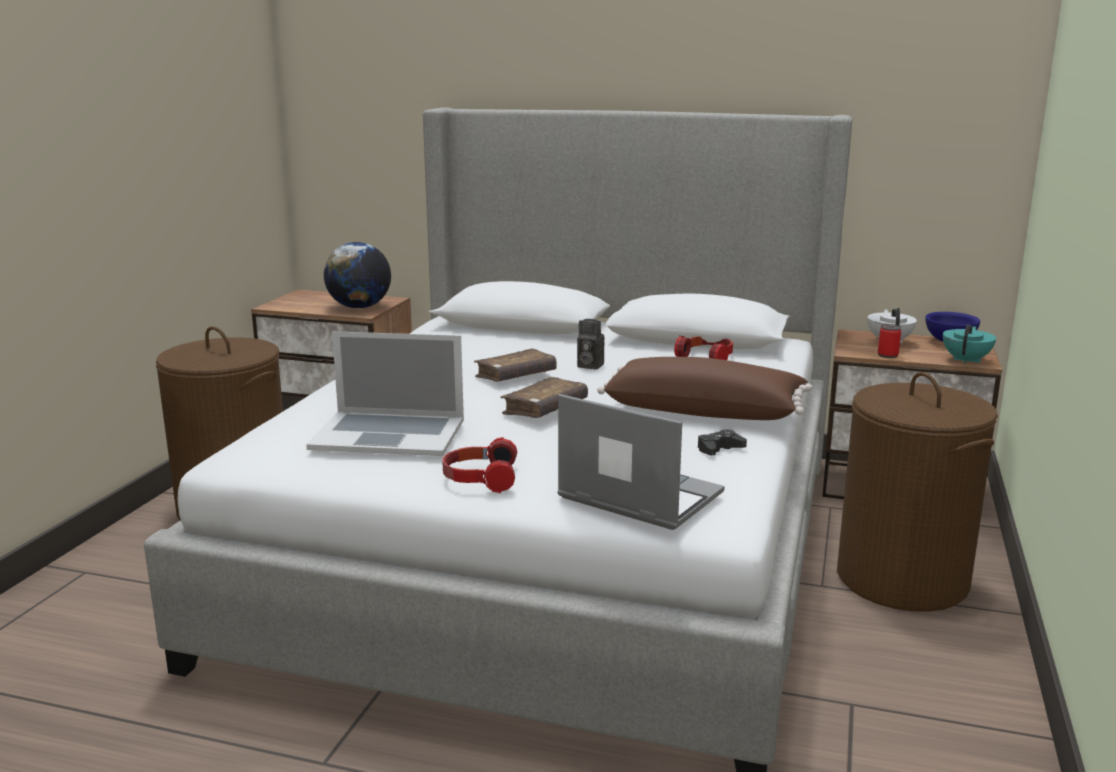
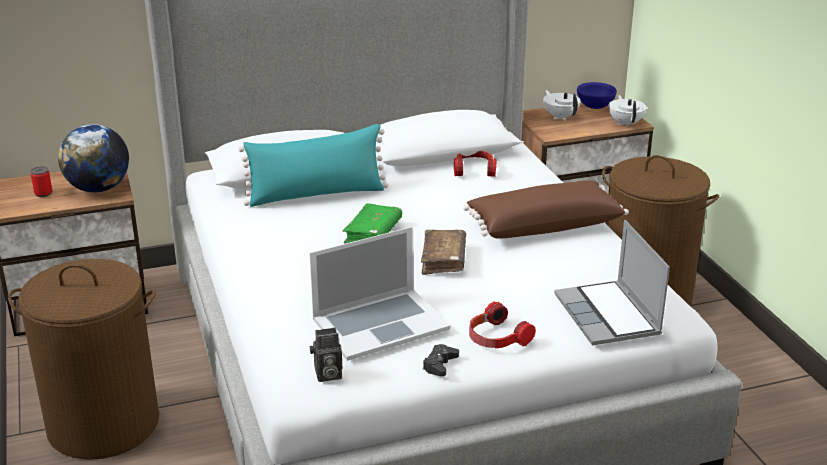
camera: 35 degrees left, 10 degrees up
(515, 376) = (373, 233): brown book -> green book
(518, 343) = (316, 195): none -> turquoise pillow
(588, 365) = (405, 204): camera -> camera (327, 375)
(637, 497) = (609, 316): laptop -> laptop turned 105 degrees counterclockwise
(719, 449) = (597, 257): black game controller -> black game controller (440, 364)
(887, 355) = (576, 132): can -> can (43, 193)
(966, 360) = (625, 123): turquoise teapot -> white teapot

